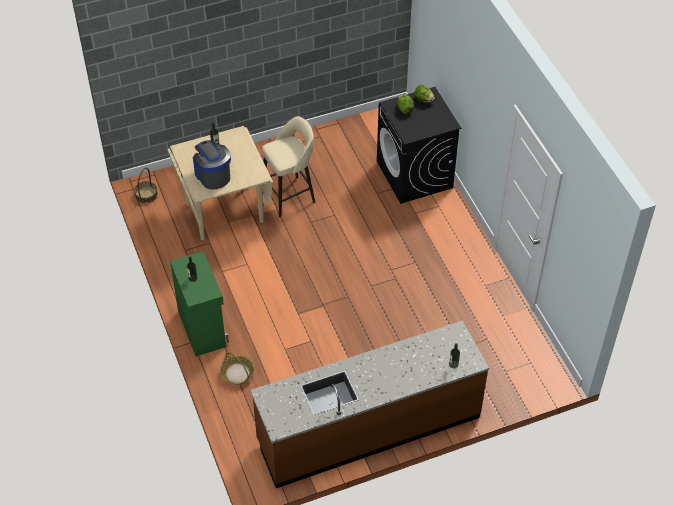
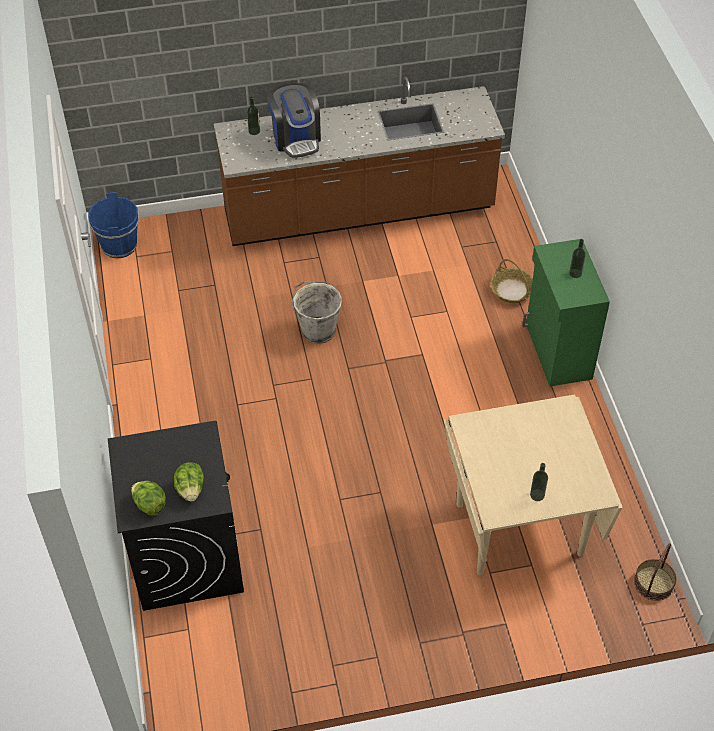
camera: 170 degrees left, 0 degrees up
(212, 175) = (543, 437): coffee machine -> coffee machine (296, 138)
(290, 196) = (406, 545): beige stool -> none
(375, 321) = (317, 330): none -> grey bucket
(546, 370) = (120, 246): none -> blue bucket

